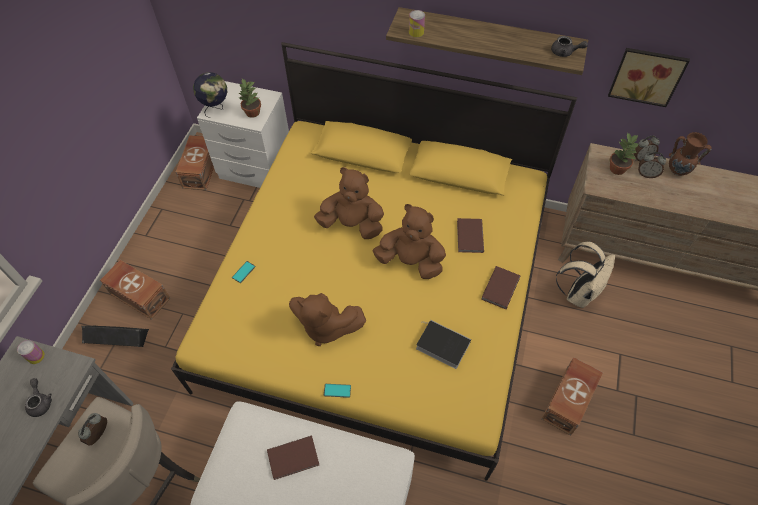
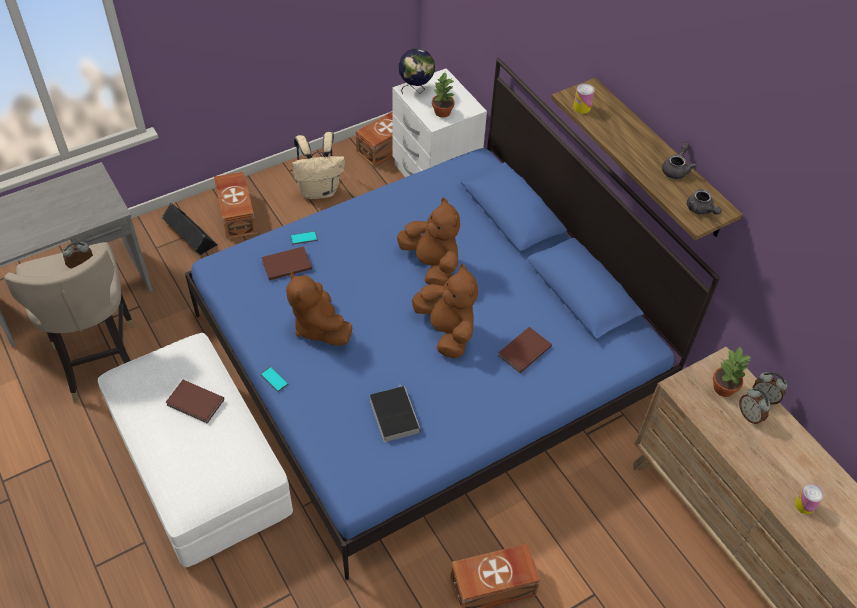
camera: 40 degrees right, 5 degrees down
(36, 356) = (98, 184): can -> can (804, 505)
(40, 402) = (71, 217): grey teapot -> grey teapot (676, 169)
(380, 293) = (426, 359): yellow bed -> blue bed
(499, 288) = (498, 412): brown book -> brown book (286, 264)
(578, 293) = (618, 508): beige backpack -> beige backpack (319, 190)
(647, 75) = (790, 294): picture -> none
(678, 171) = (790, 438): brown vase -> none

